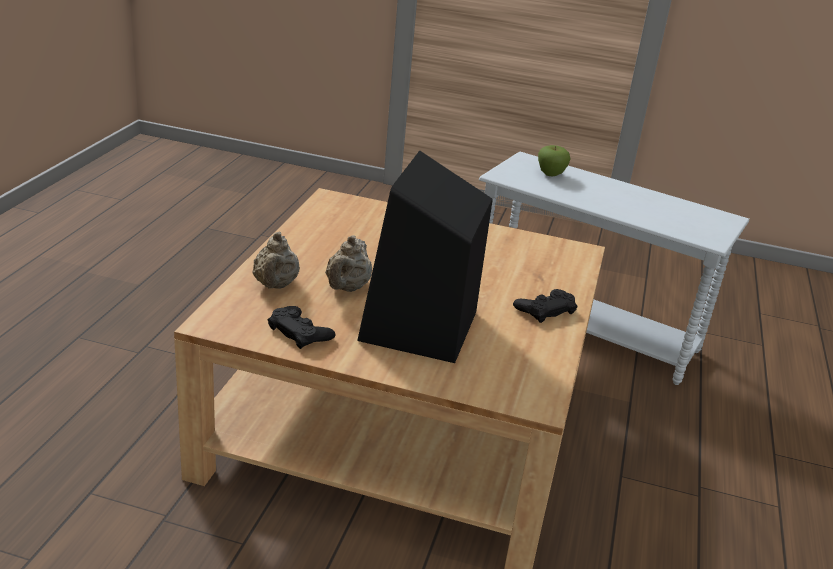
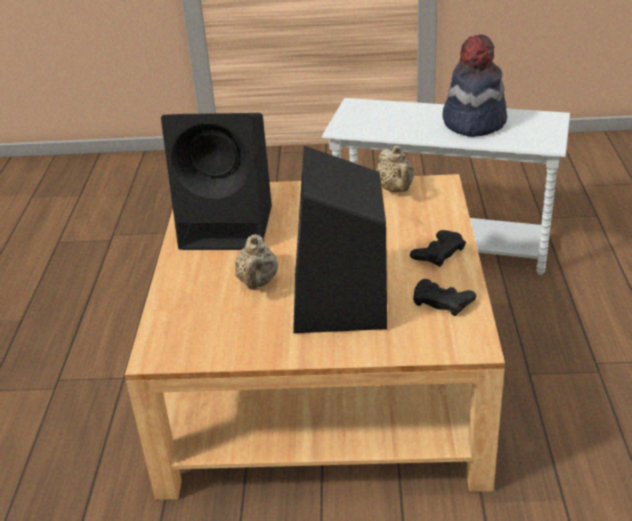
camera: 10 degrees left, 5 degrees up
(275, 285) = (192, 299): beige teapot -> beige teapot (396, 190)
(300, 332) = (238, 340): black game controller -> black game controller (442, 301)
(347, 234) = (229, 227): none -> black speaker
(551, 174) = (383, 114): apple -> none
(640, 202) = (473, 122): none -> hat

